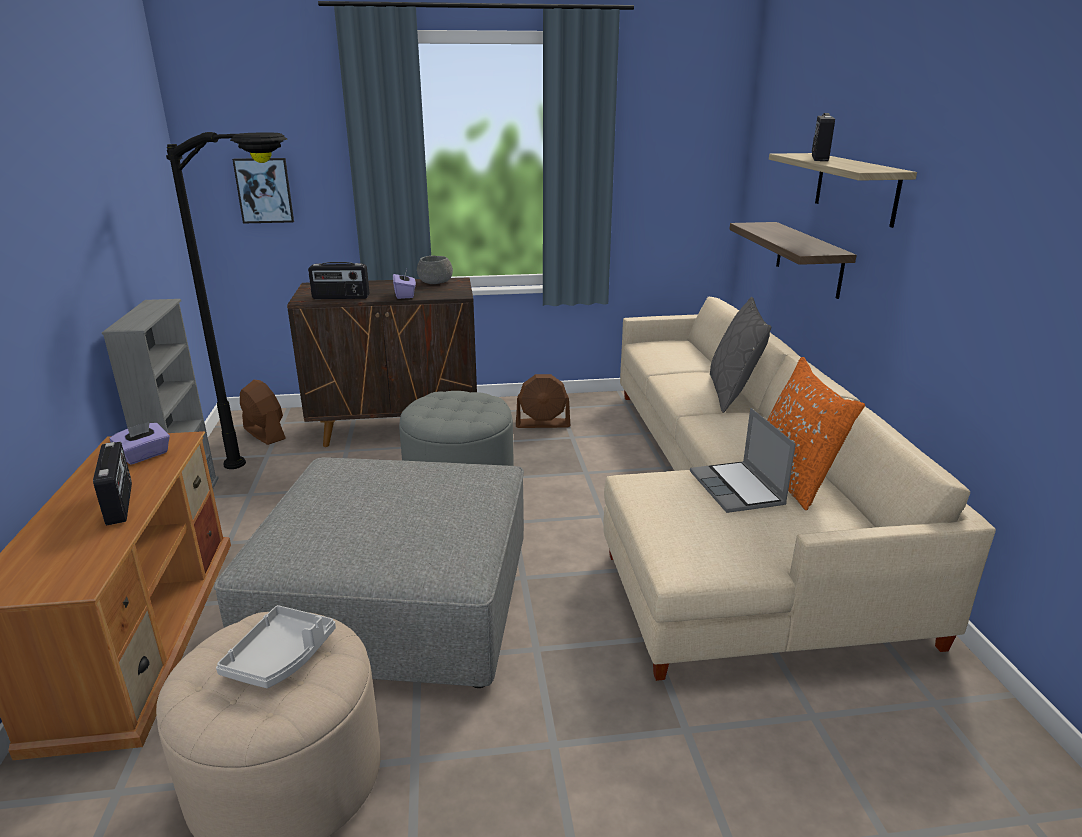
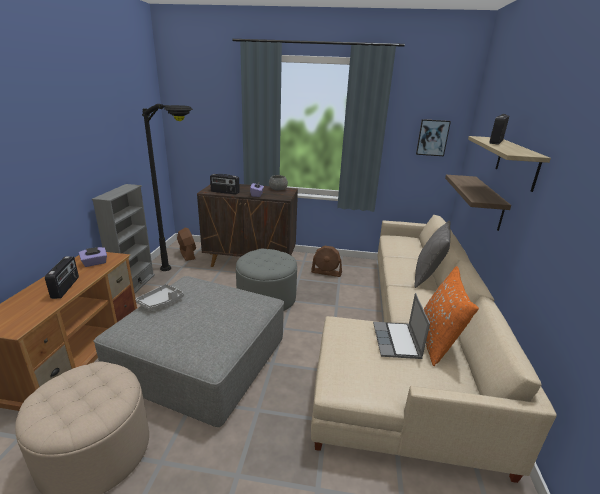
camera: 15 degrees right, 0 degrees up
(264, 190) = (202, 134): picture -> picture (432, 137)
(281, 657) = (90, 392): grey tray -> grey tray (161, 302)

